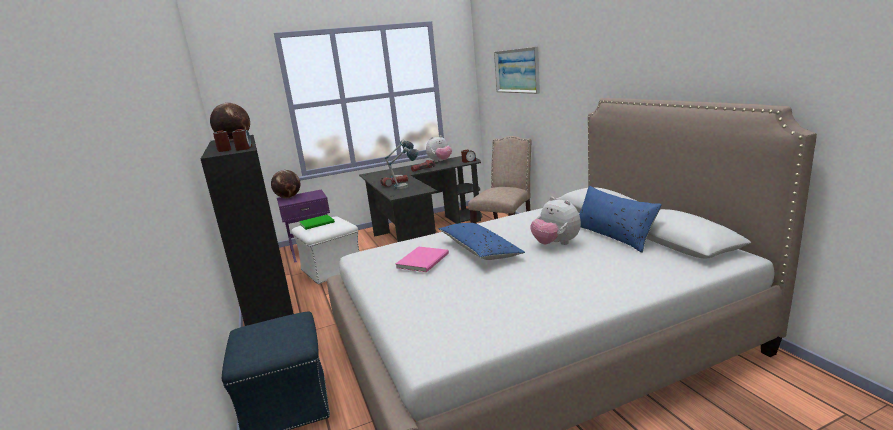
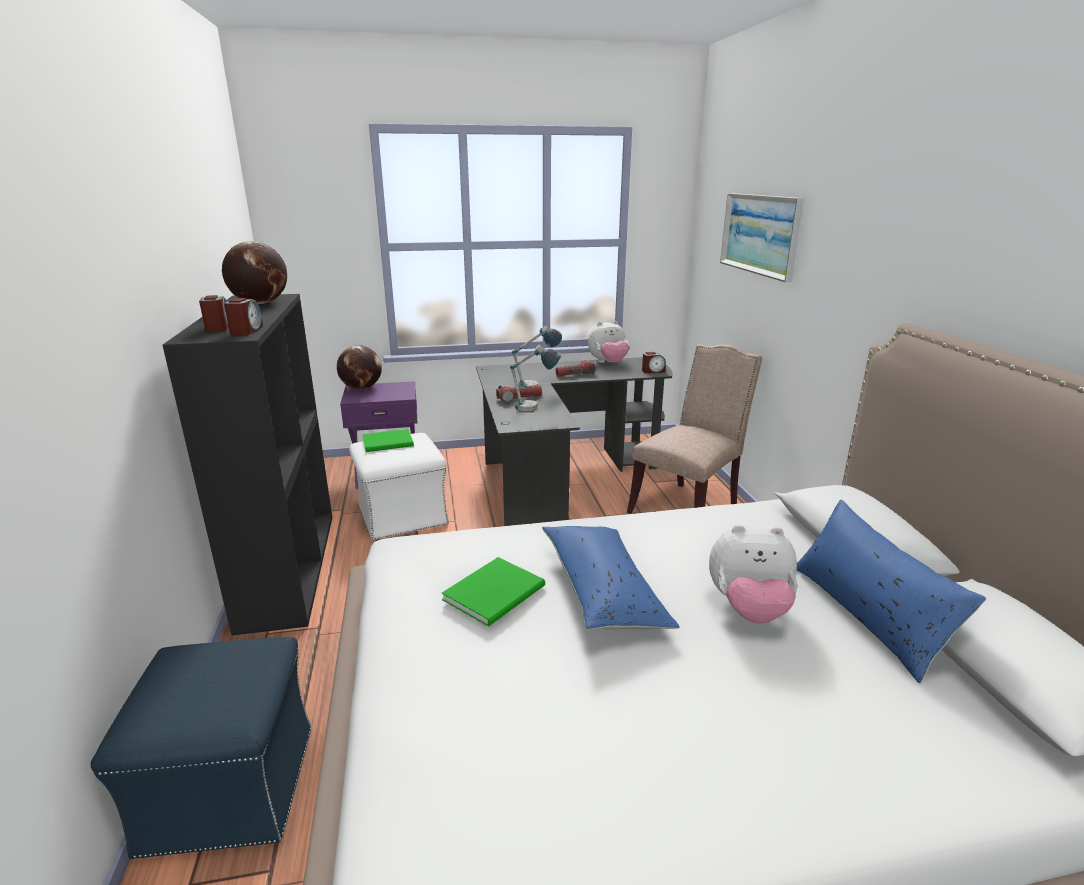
camera: 10 degrees right, 5 degrees up
(424, 260) = (497, 592): pink book -> green book
(556, 244) = (748, 609): plush toy -> plush toy turned 60 degrees counterclockwise

